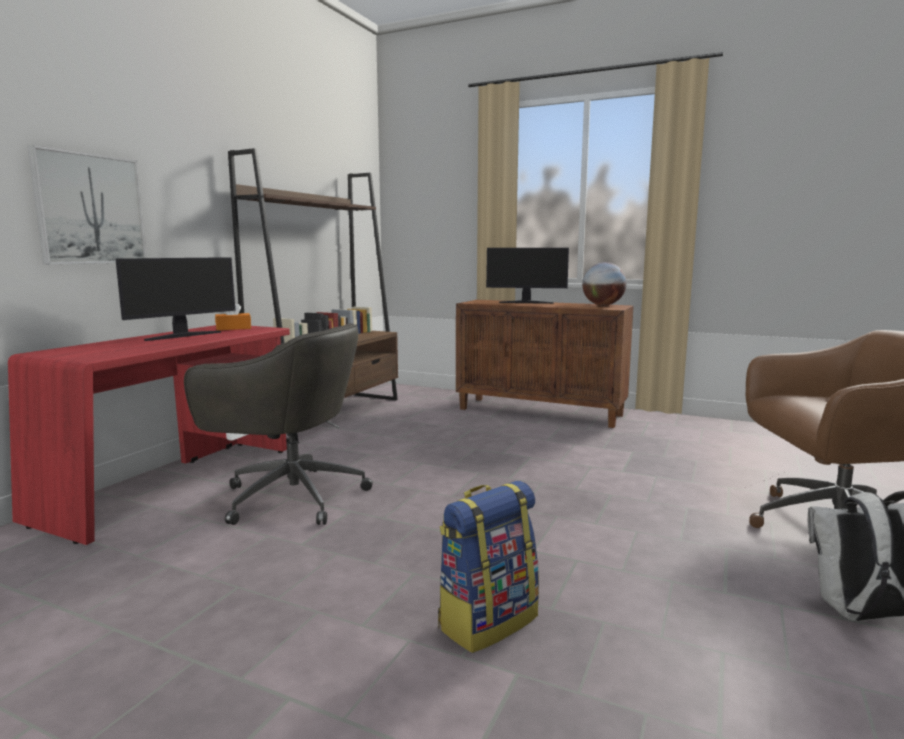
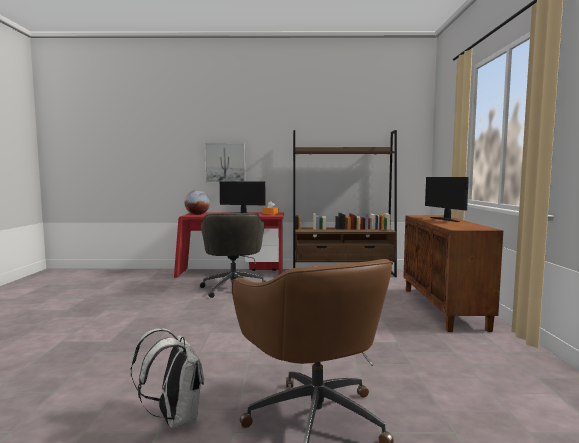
camera: 65 degrees right, 5 degrees down
(487, 621) = (144, 332): backpack -> none
(603, 305) = (476, 227): globe -> globe (197, 214)

